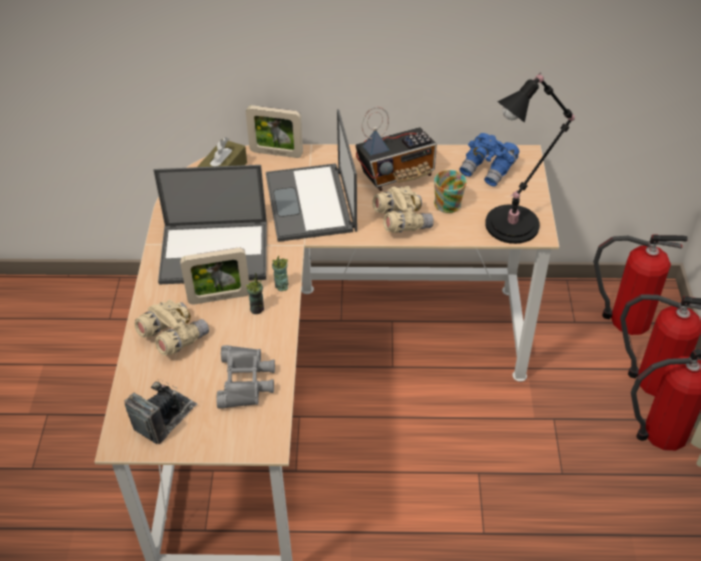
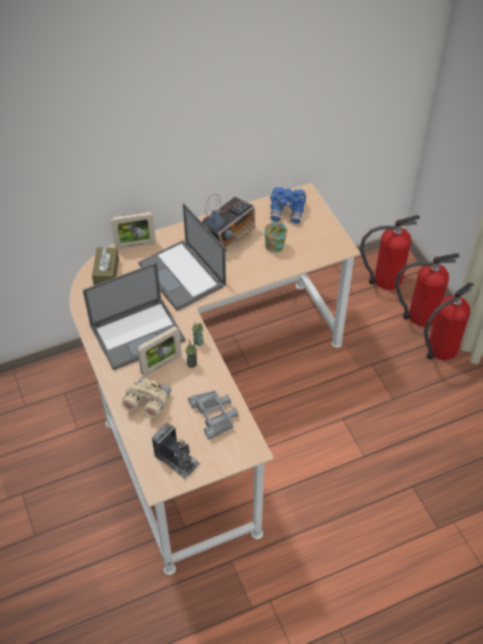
camera: 25 degrees left, 5 degrees up
(165, 418) = (177, 459): camera -> camera turned 120 degrees clockwise
(401, 221) = (251, 268): beige binoculars -> none
(516, 223) = (325, 245): black table lamp -> none

